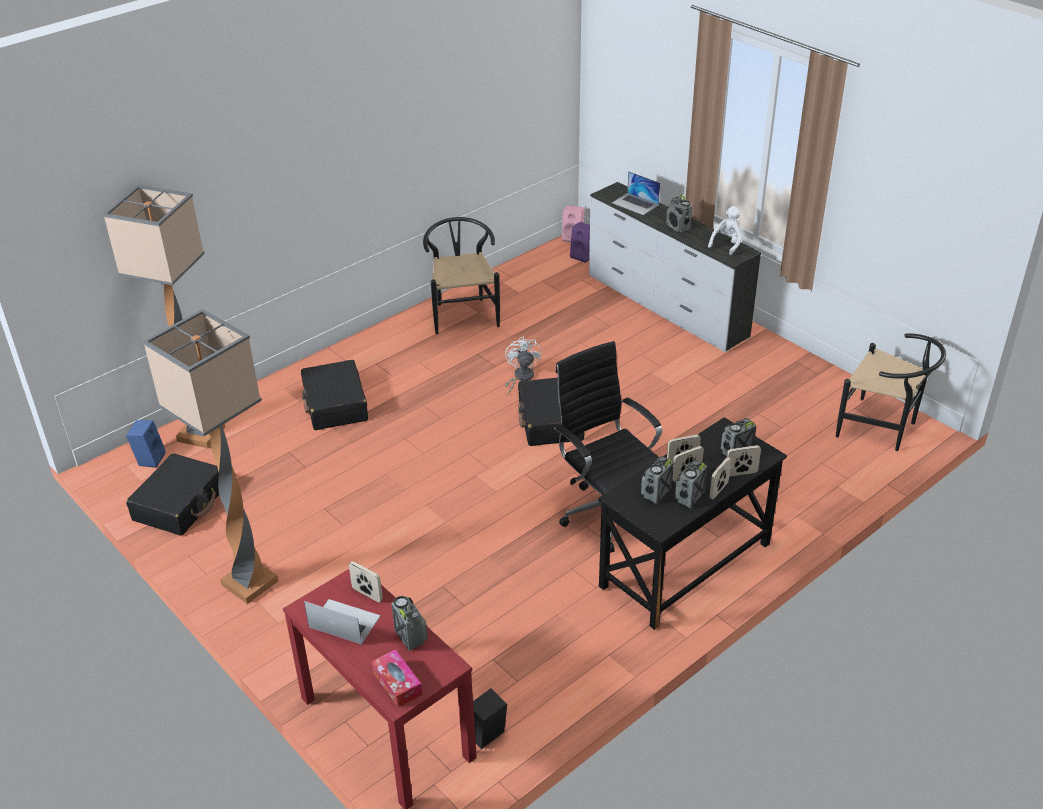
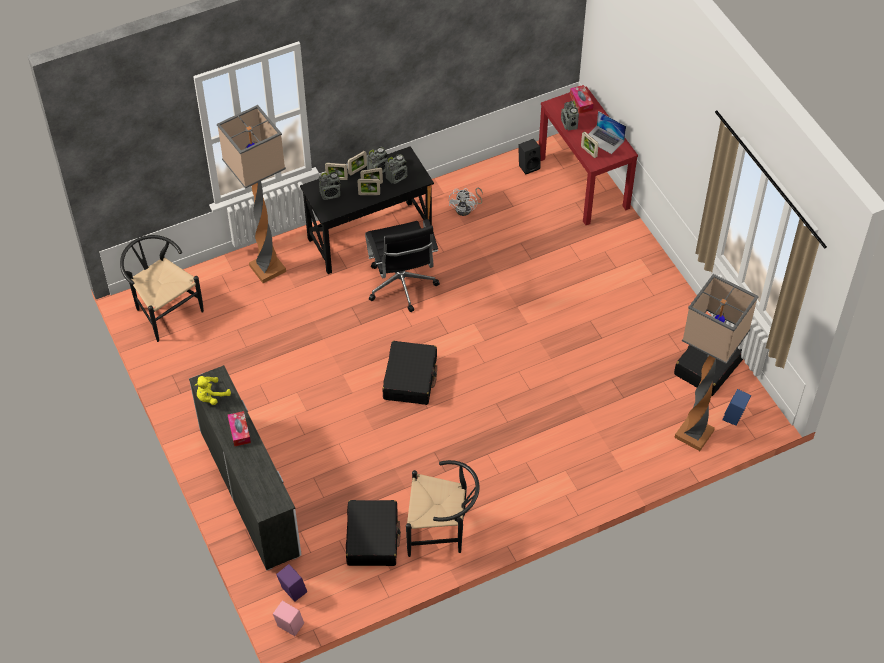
camera: 165 degrees left, 15 degrees up
(249, 584) = (658, 289): floor lamp -> floor lamp (268, 267)
(335, 405) = (580, 439): black suitcase -> black suitcase (372, 538)
(463, 313) = (442, 531): black chair -> black chair turned 90 degrees counterclockwise
(521, 377) = (417, 432): white fan -> white fan (466, 209)
(635, 204) = (259, 478): laptop -> none
(678, 227) = (239, 431): radio -> tissue box
(726, 244) = (211, 397): white plush toy -> yellow plush toy

